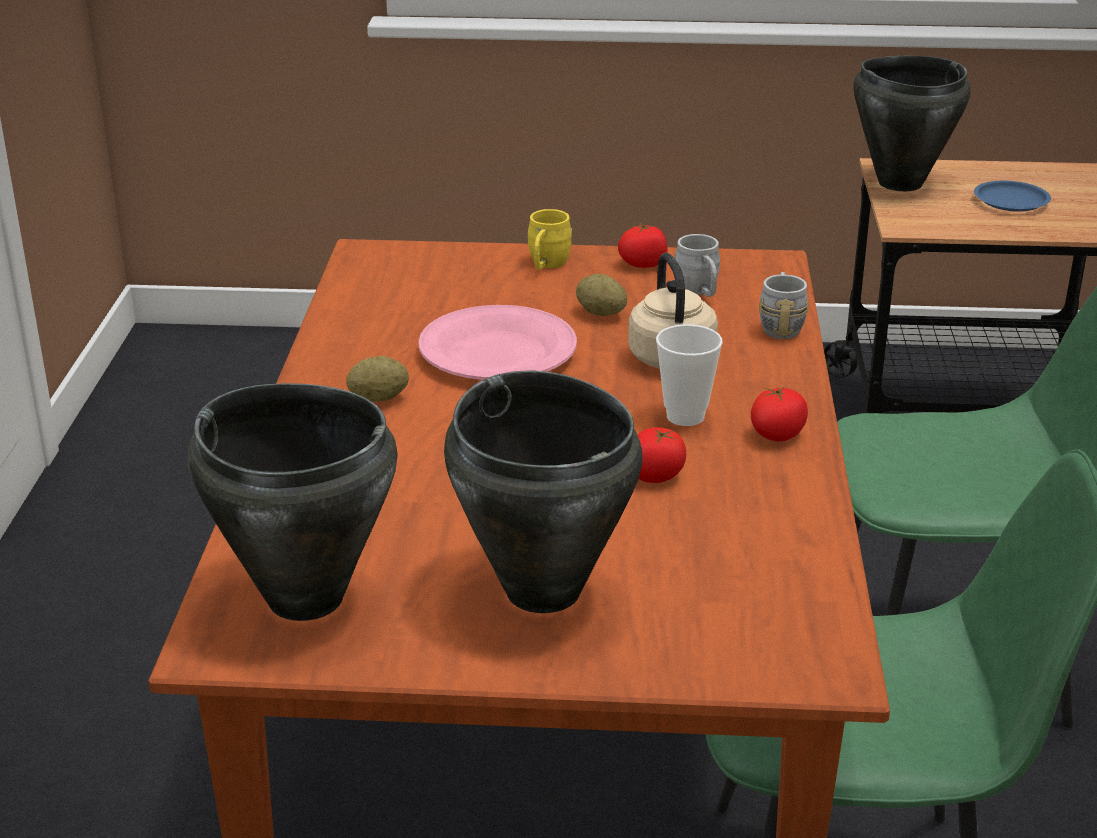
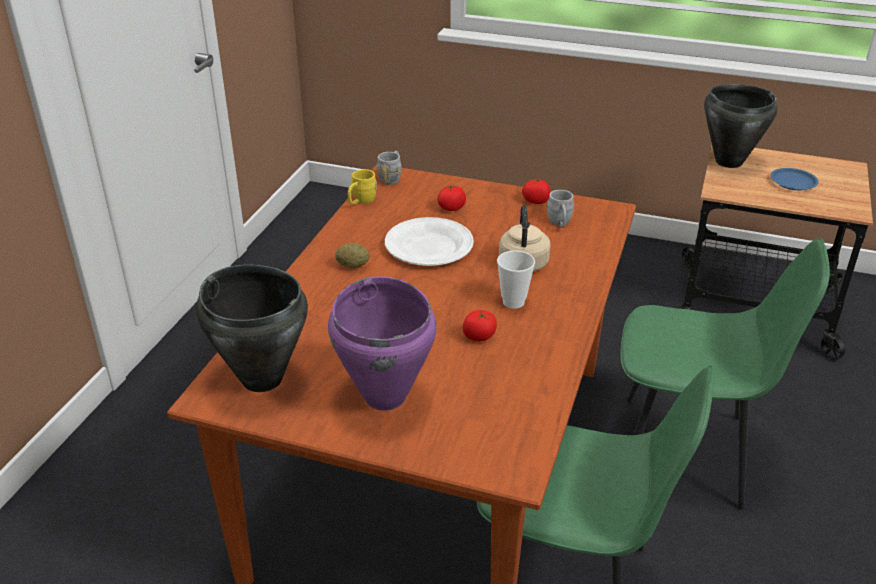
camera: 15 degrees right, 5 degrees up
(498, 352) = (429, 246): pink plate -> white plate
(543, 590) = (386, 396): black cooking pot -> purple cooking pot
(546, 265) = (481, 195): yellow mug -> yellow mug (361, 201)
(601, 313) = (497, 230): potato -> none
(777, 435) = (560, 322): tomato -> tomato (451, 208)
(781, 325) = (596, 252): grey mug -> grey mug (391, 178)

